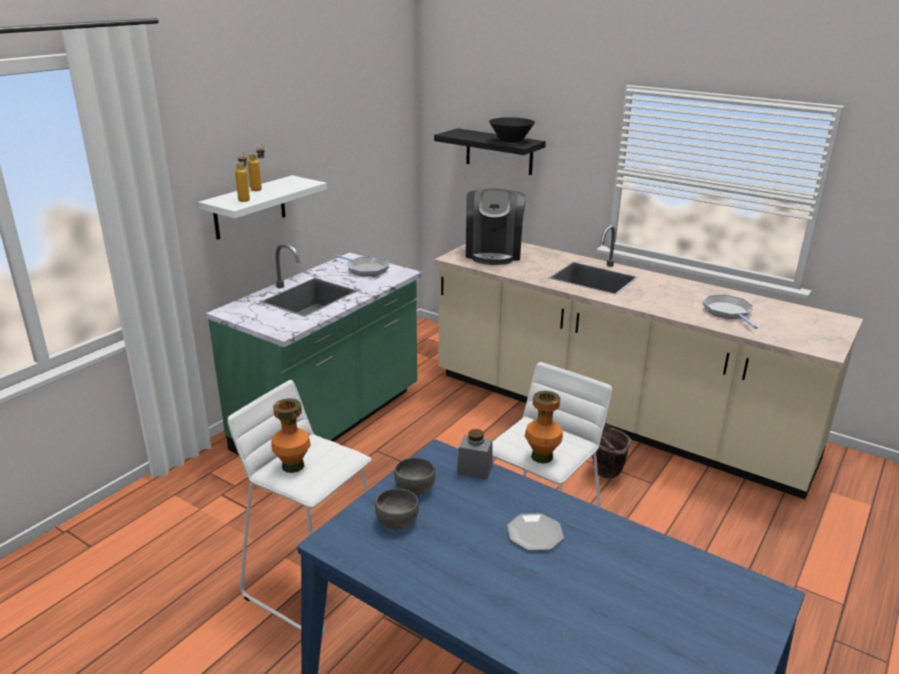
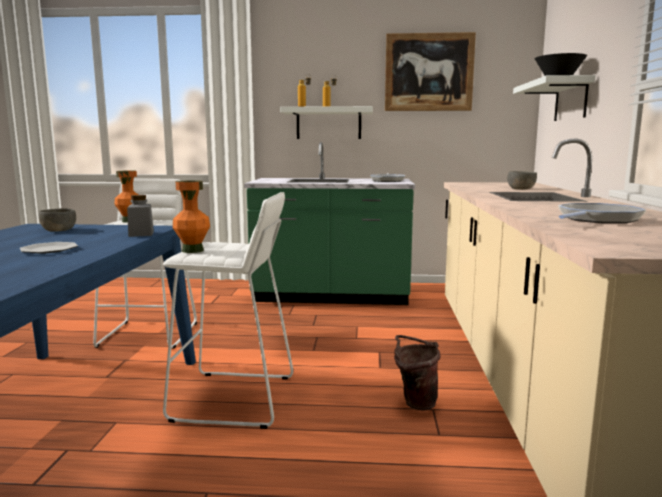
camera: 60 degrees right, 15 degrees down
(338, 118) = (429, 72): none -> picture
(414, 488) = (105, 228): grey bowl -> grey bowl (520, 189)
(493, 253) = (500, 185): coffee machine -> none
(499, 151) = (571, 100): black shelf -> white shelf

